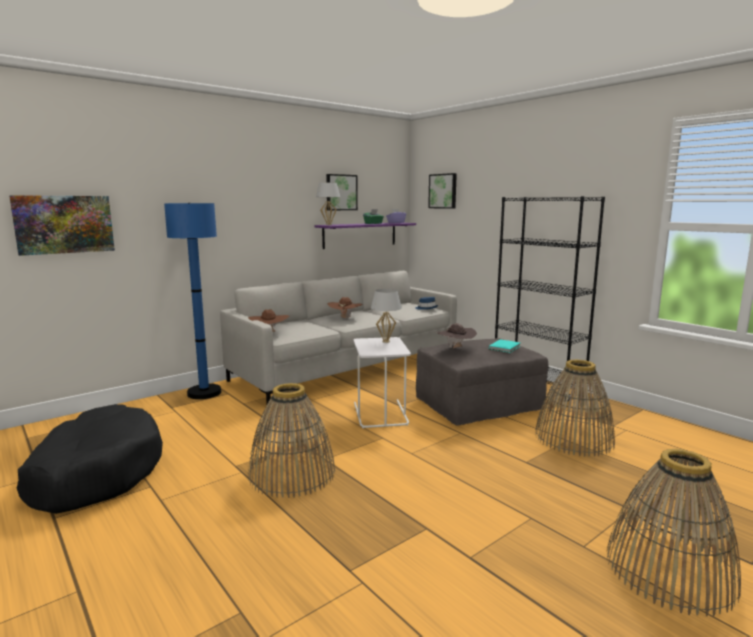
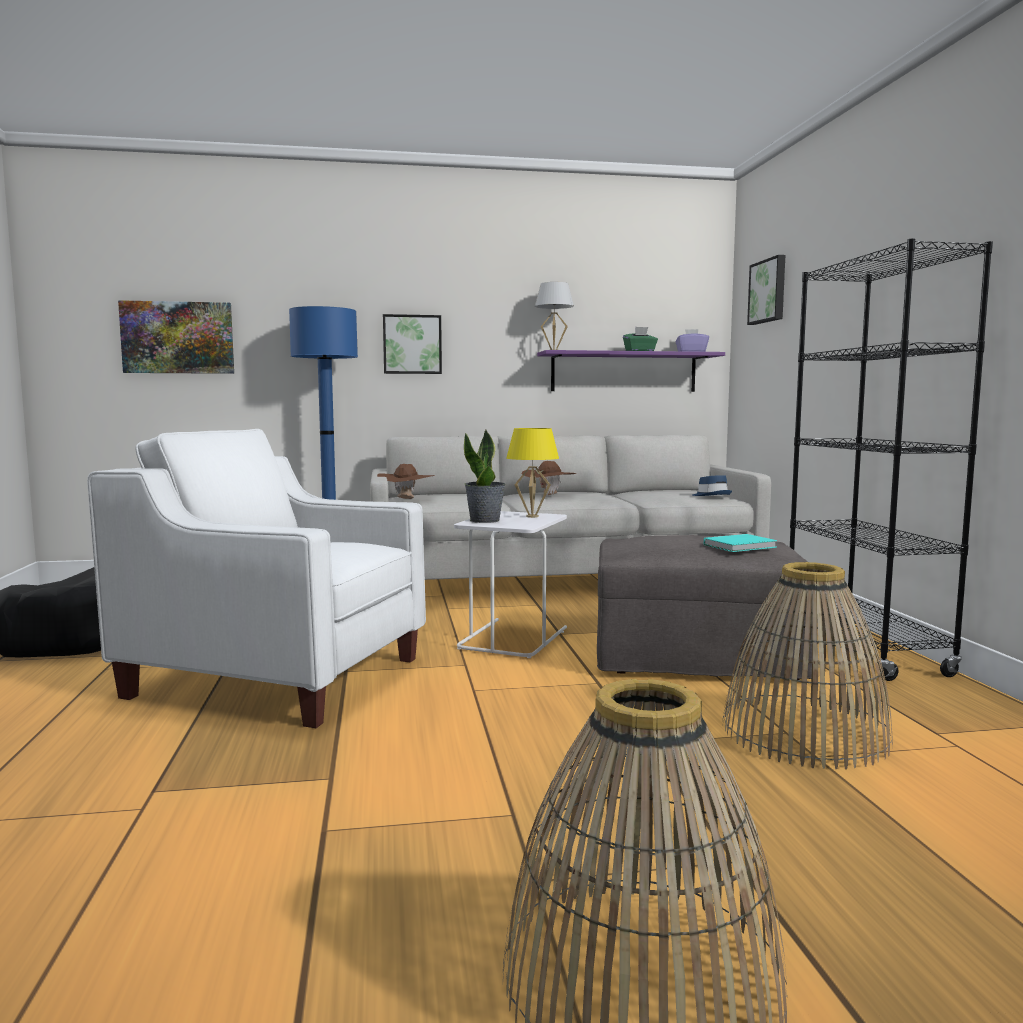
camera: 30 degrees right, 5 degrees down
(292, 474) = (278, 677): basket -> white armchair
(341, 192) = (588, 302): picture -> picture (412, 344)
(370, 349) = (485, 520): none -> potted plant
(386, 341) = (532, 516): white table lamp -> yellow table lamp
(456, 349) = (646, 539): brown hat -> none

